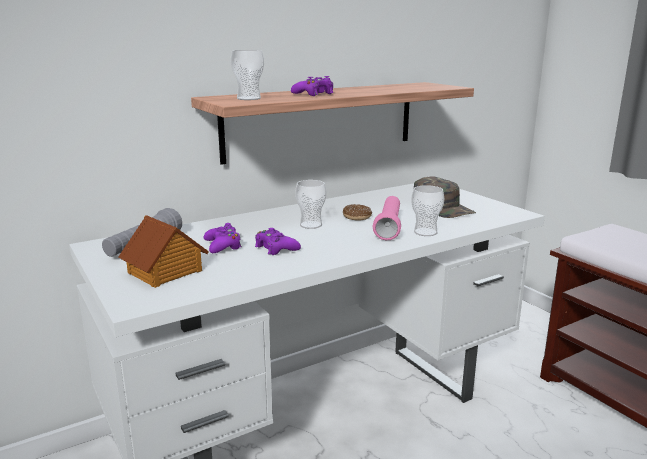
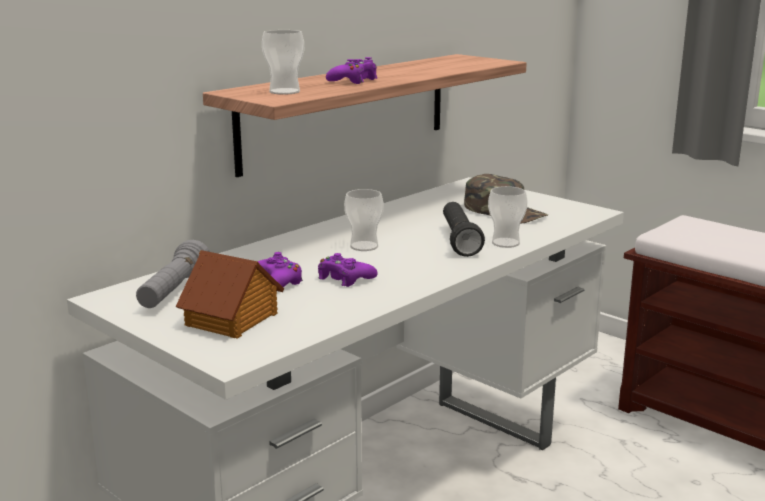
camera: 15 degrees left, 0 degrees up
(357, 217) = (412, 232): donut -> none
(389, 227) = (459, 240): pink flashlight -> black flashlight

